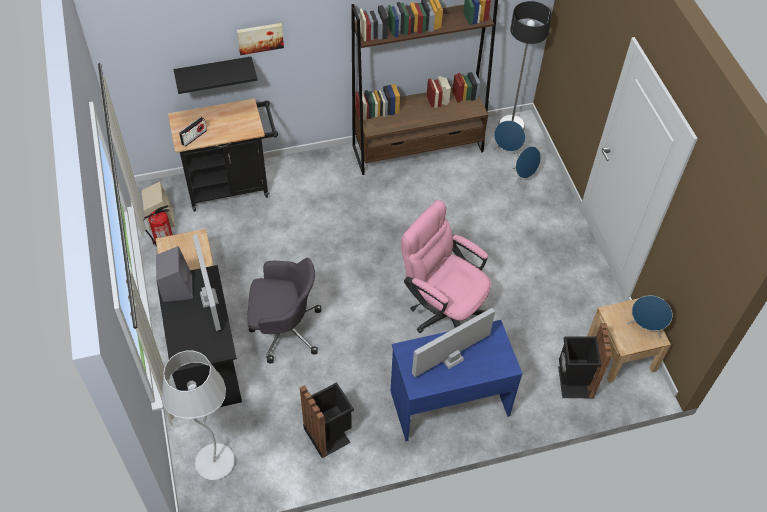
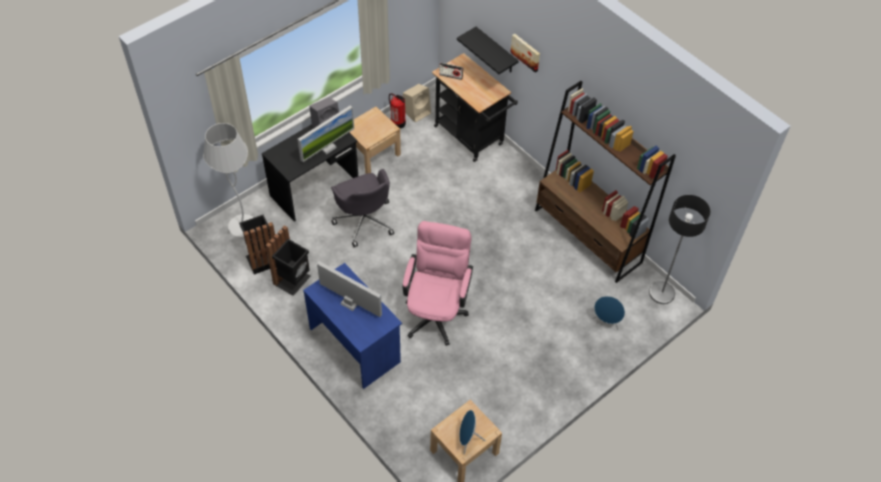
camera: 65 degrees right, 0 degrees up
(507, 152) = (628, 300): blue speaker -> none
(573, 382) = (417, 424): black trash can -> black trash can (262, 259)

